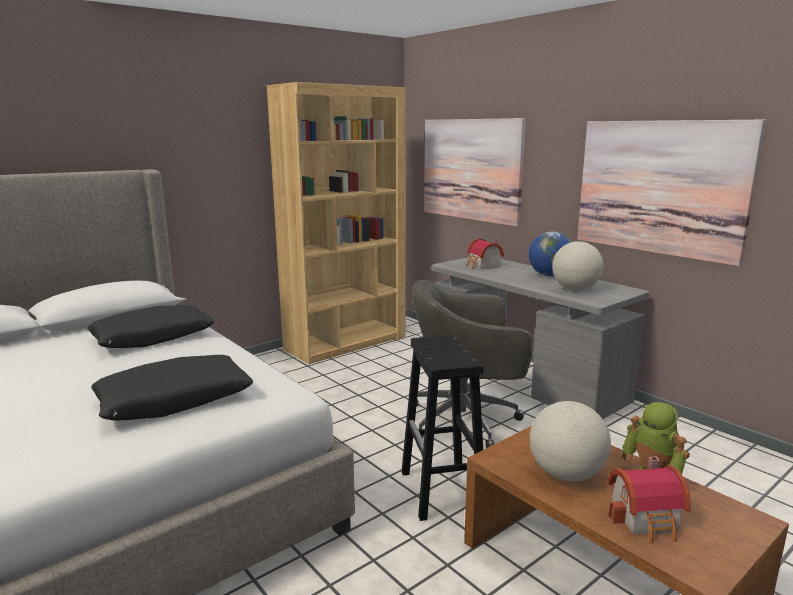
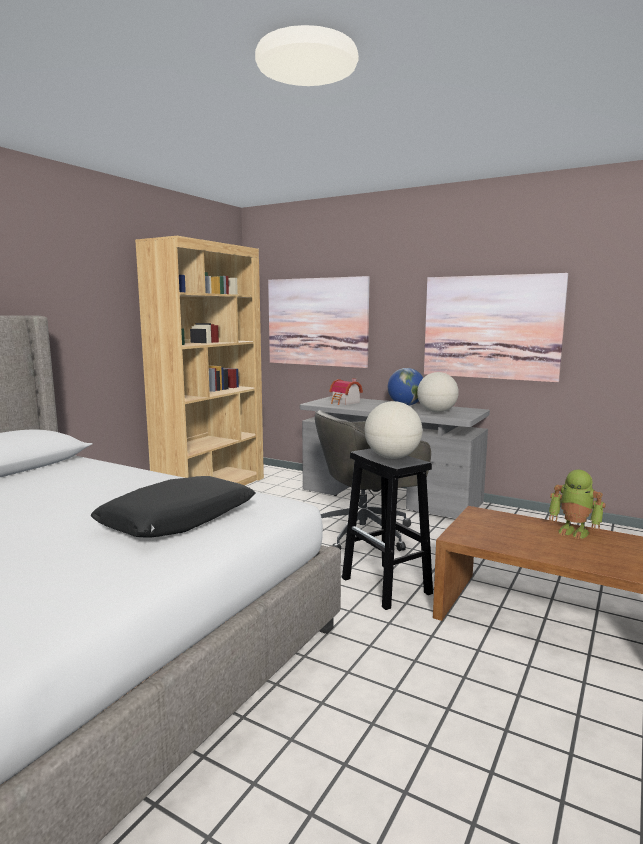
camera: 20 degrees left, 5 degrees down
(153, 338) = (85, 479): black pillow -> none
(566, 474) = (517, 538): globe -> globe (392, 457)
(647, 520) = (596, 555): toy house -> none

